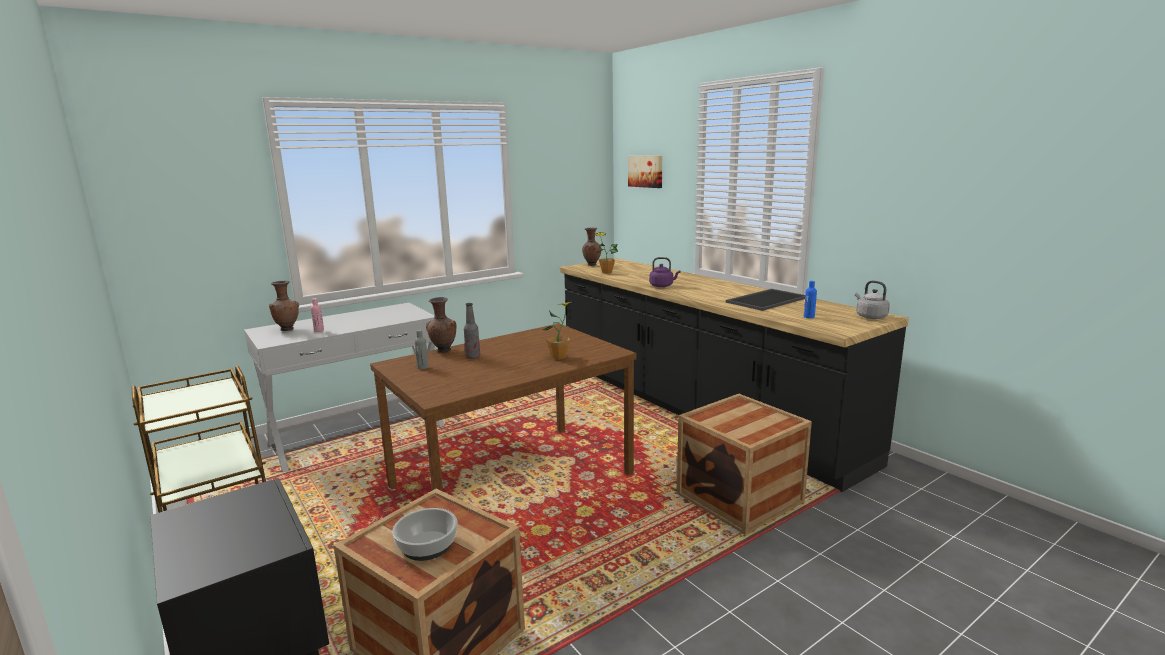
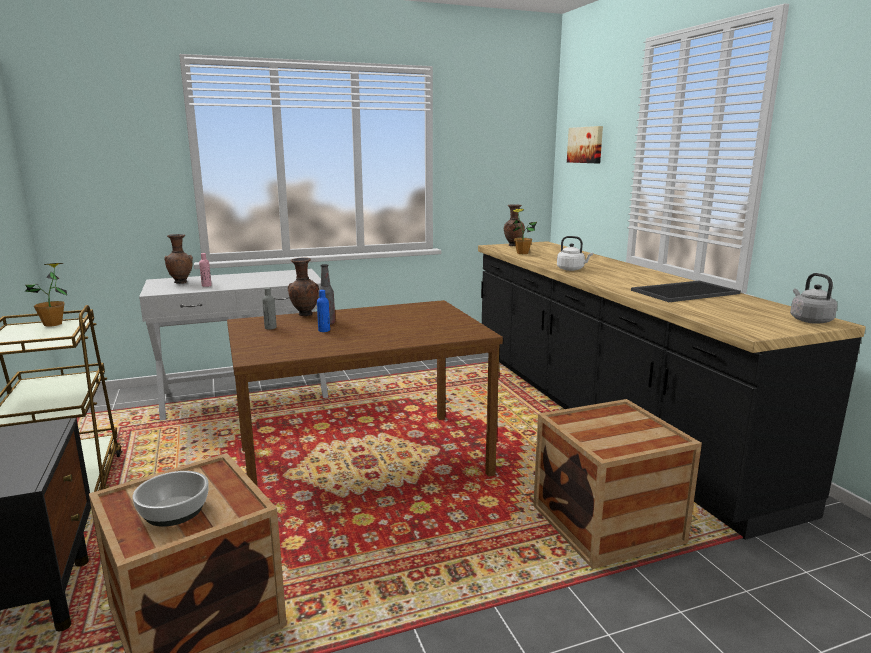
camera: 15 degrees right, 0 degrees up
(559, 357) = (414, 332): potted plant -> potted plant (53, 324)
(662, 286) = (572, 269): purple kettle -> white kettle
(809, 317) = (724, 313): blue bottle -> blue bottle (324, 330)

